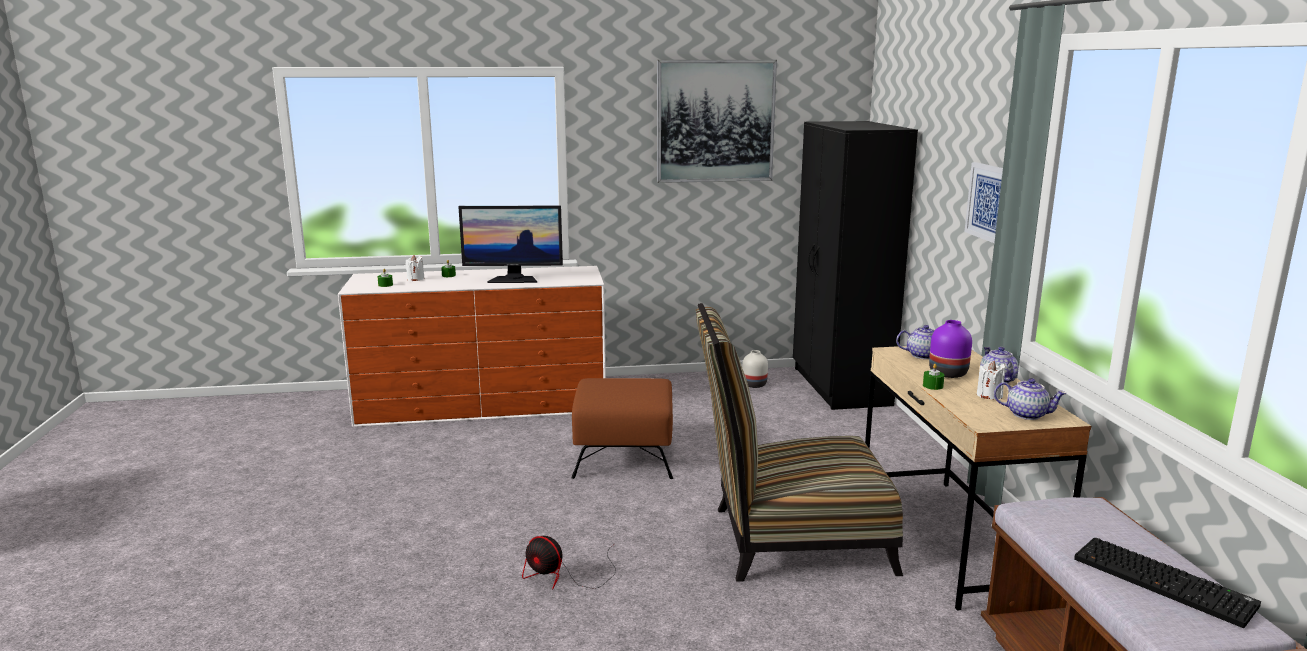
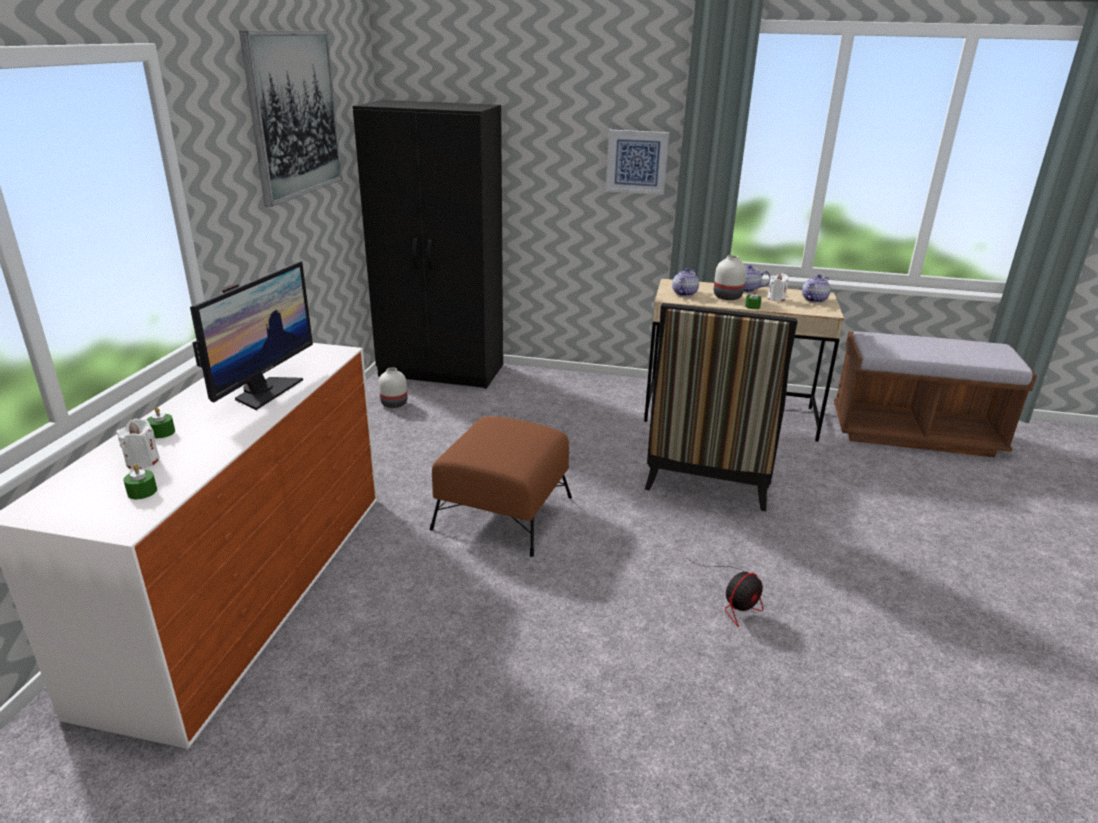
camera: 70 degrees left, 10 degrees up
(949, 373) = (727, 296): purple vase -> white vase
(1165, 582) = (964, 347): keyboard -> none

